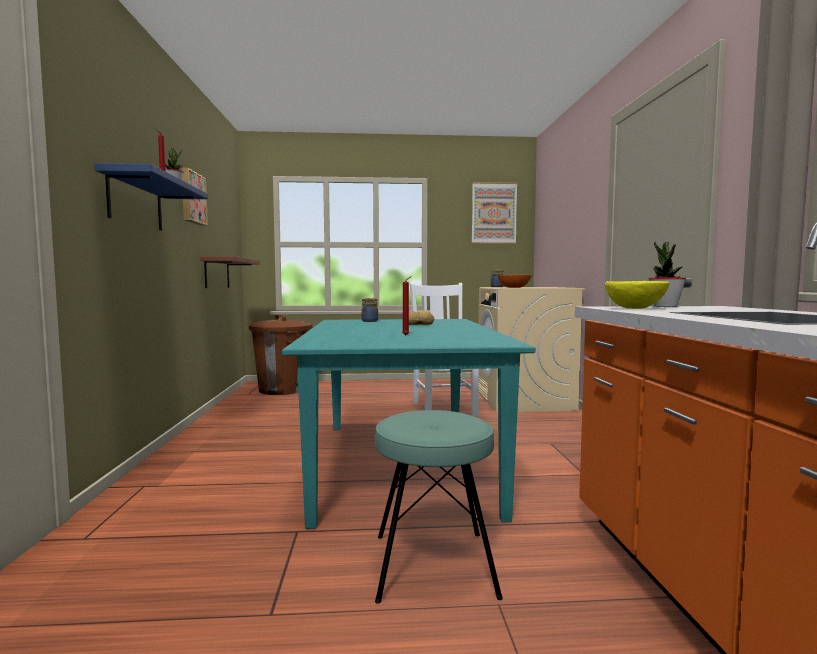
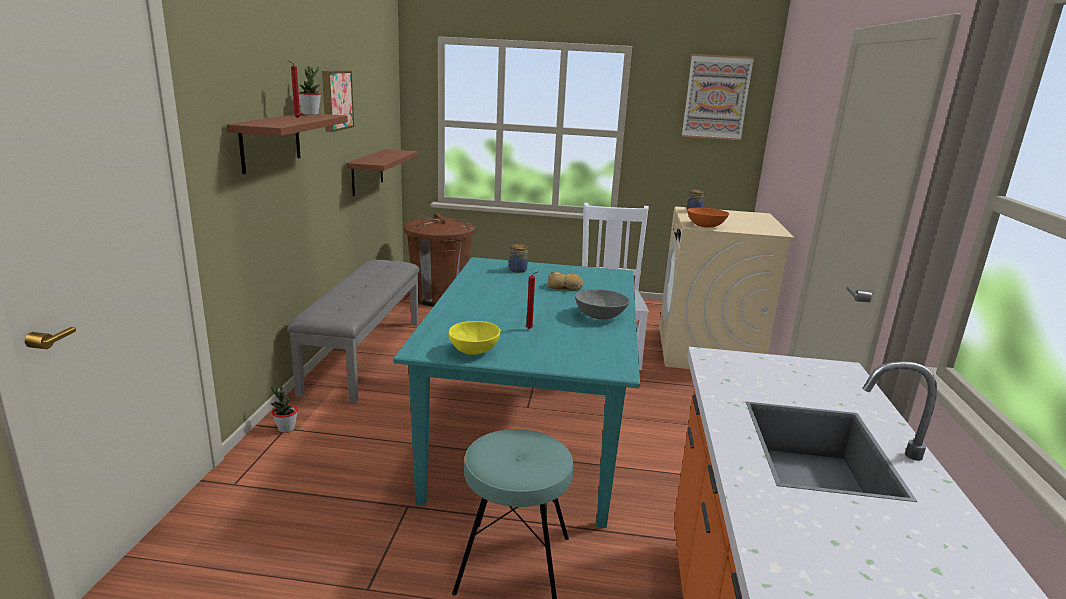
camera: 10 degrees right, 15 degrees up
(135, 202) = (271, 141): blue shelf -> brown shelf
(219, 428) = (363, 355): none -> grey bench
(462, 330) = (600, 316): none -> grey bowl
(636, 308) = (735, 374): yellow bowl -> yellow bowl (474, 352)
(665, 306) = (781, 363): potted plant -> potted plant (286, 428)

